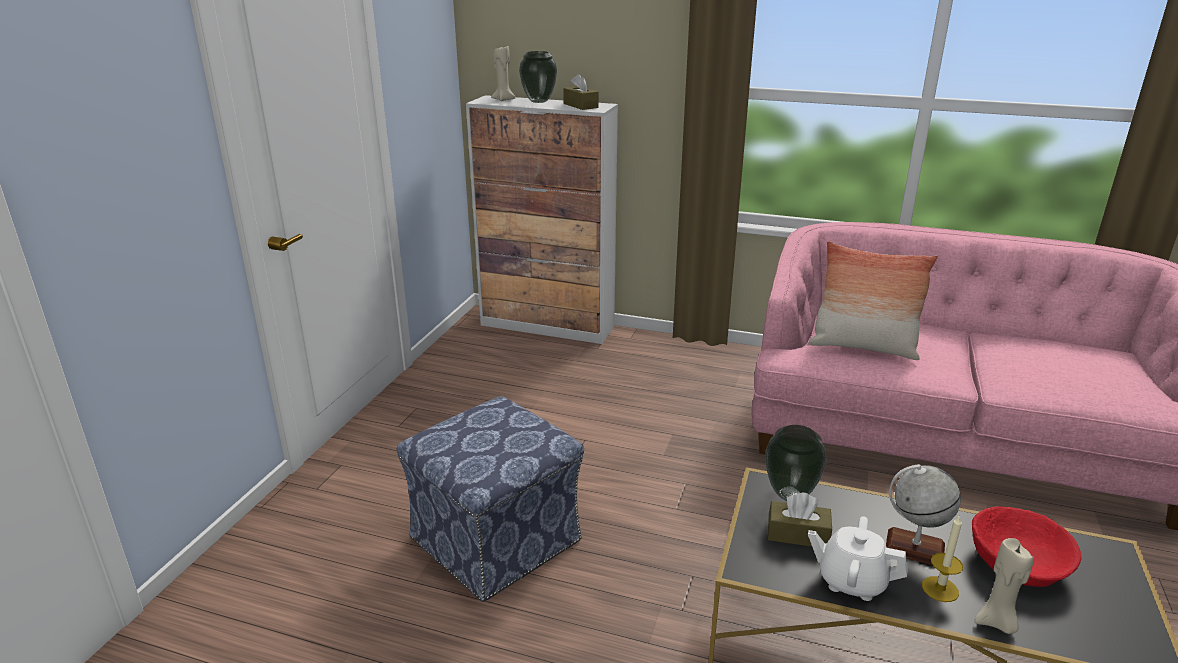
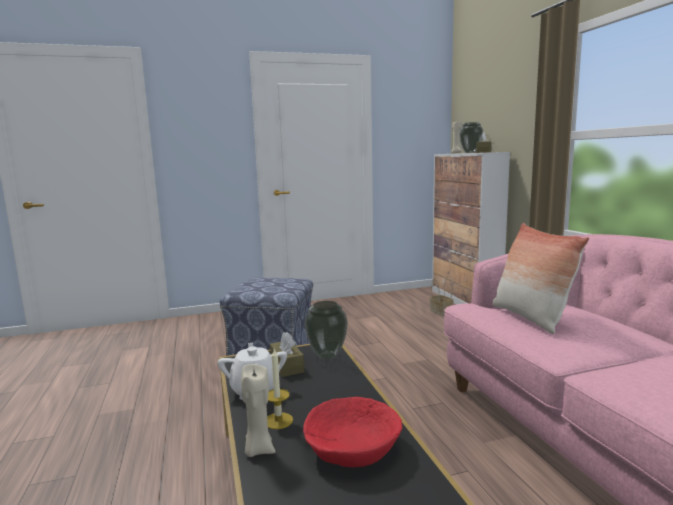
camera: 55 degrees right, 15 degrees down
(558, 356) = (442, 312): none -> basket
(914, 548) = (318, 403): globe -> none

